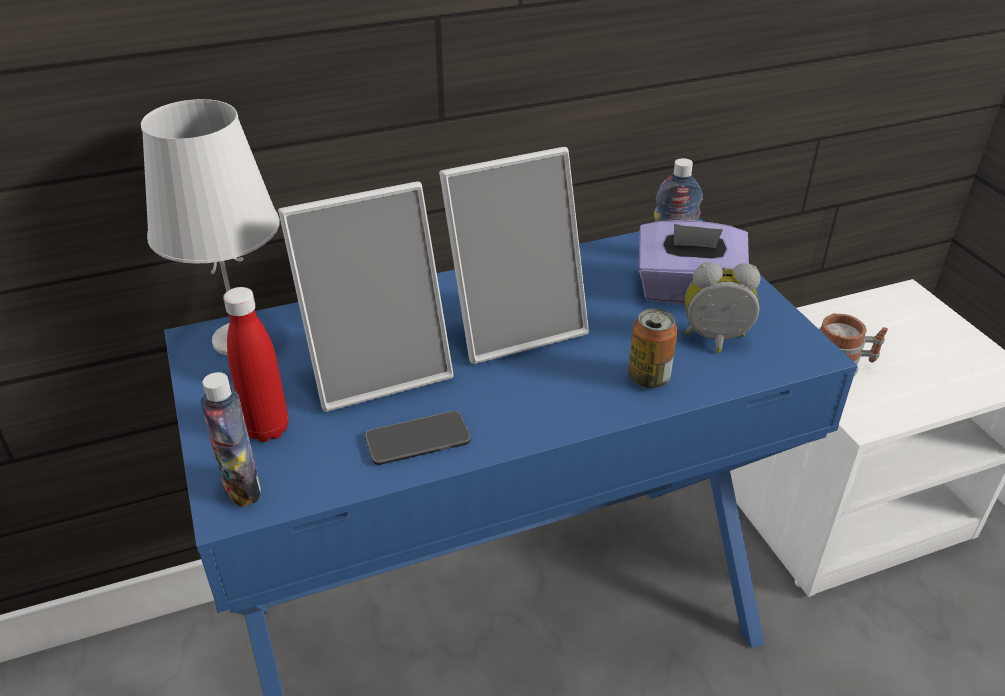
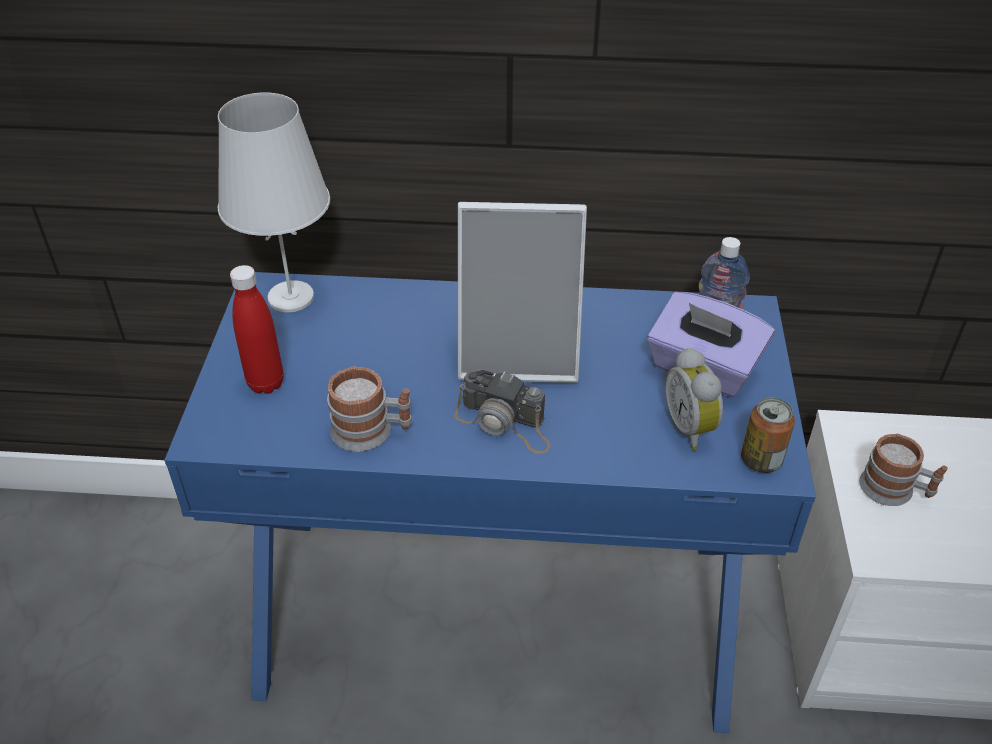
camera: 25 degrees right, 5 degrees up
(242, 488) = (220, 426): bottle -> none
(377, 367) = (381, 356): picture frame -> none
(417, 439) = (372, 431): phone -> mug
(546, 390) = (505, 423): none -> camera
(648, 378) = (602, 442): can -> can (761, 460)
(715, 342) = (692, 428): alarm clock -> alarm clock turned 135 degrees counterclockwise

